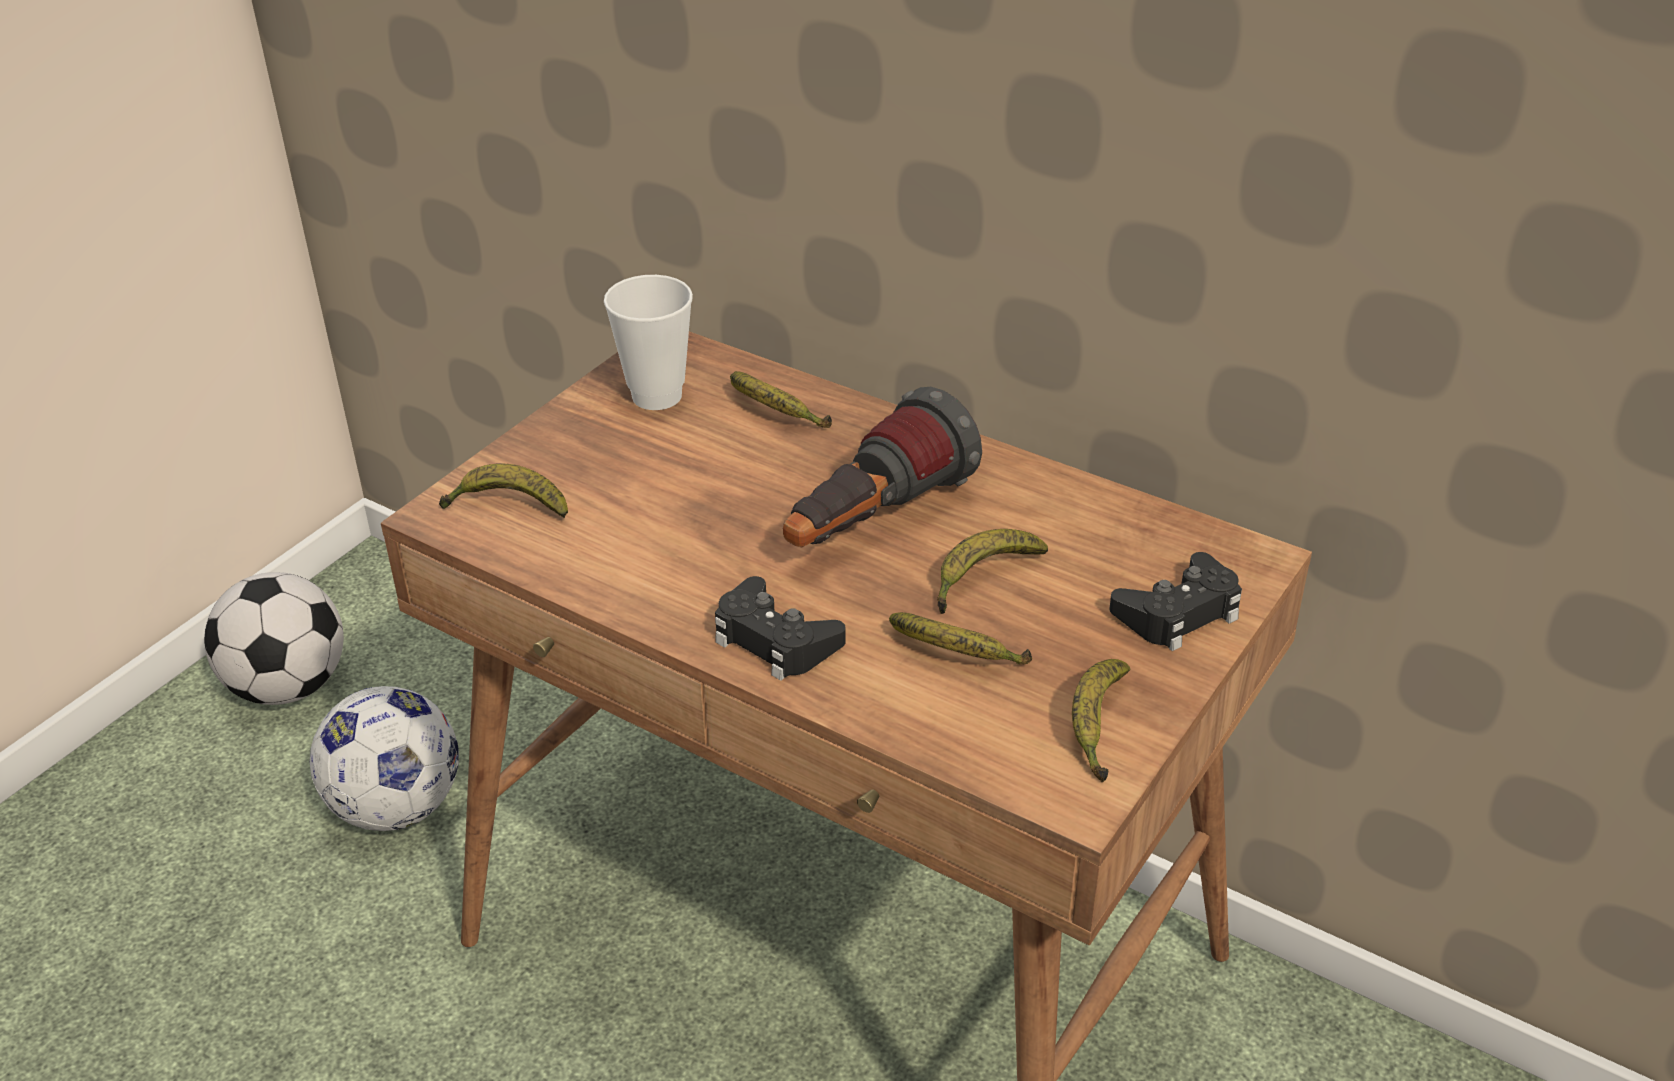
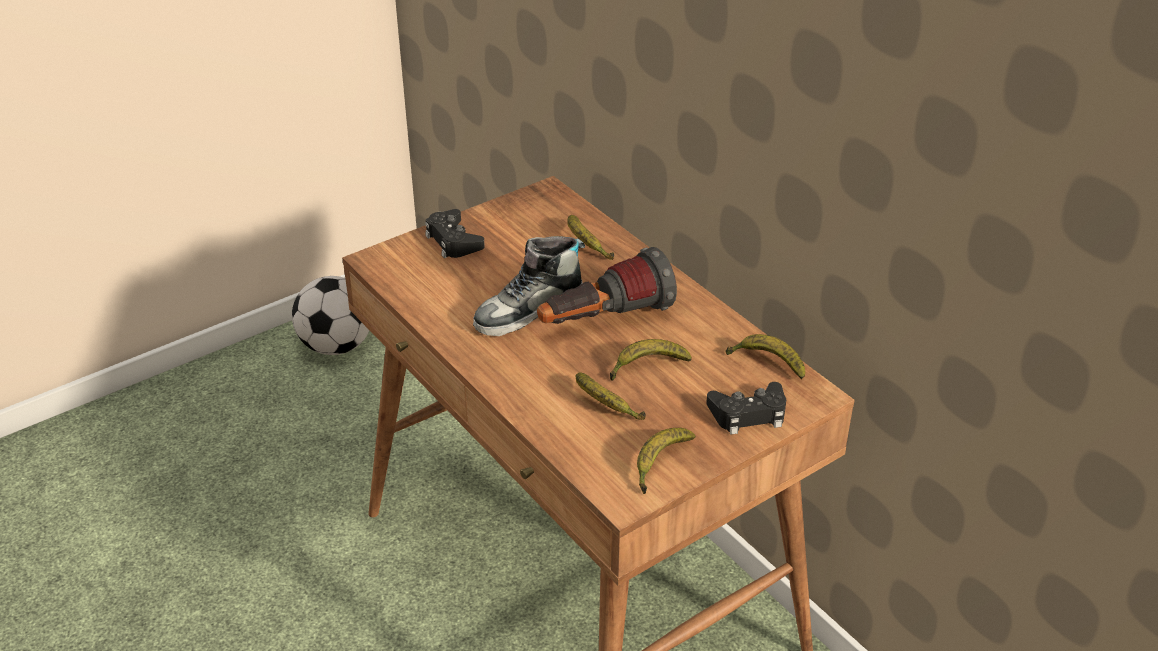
camera: 20 degrees right, 0 degrees up
(397, 807) = (367, 429): football -> none
(508, 506) = (411, 264): banana -> banana (767, 363)
(657, 396) = (526, 219): cup -> none
(745, 535) = (529, 310): none -> shoe
(775, 640) = (511, 371): black game controller -> black game controller (453, 241)

